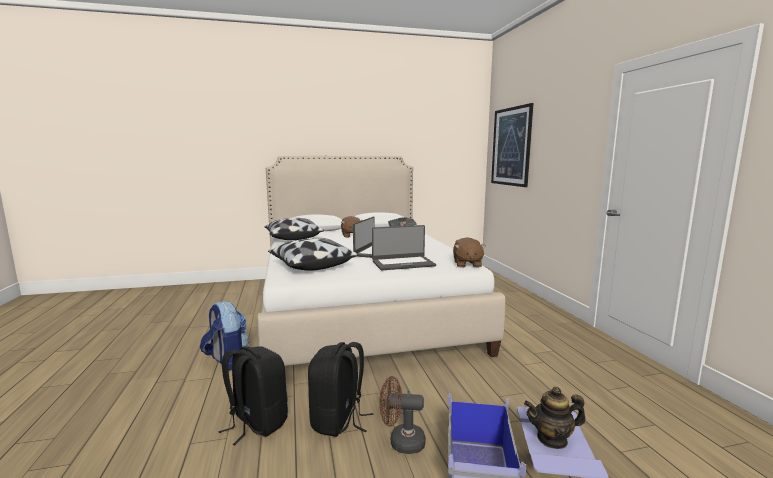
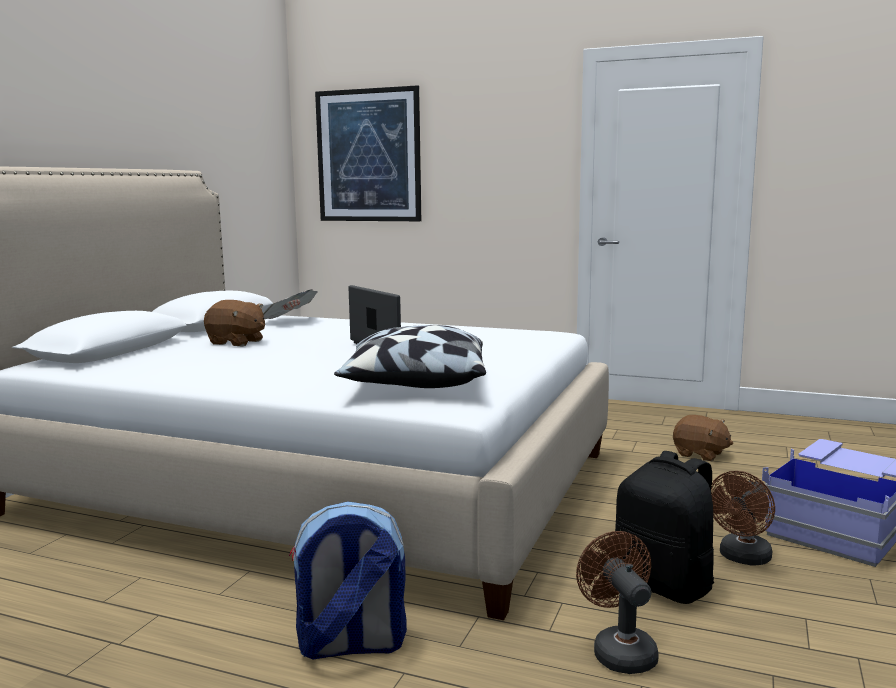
camera: 55 degrees left, 0 degrees up
(256, 423) = (619, 650): black backpack -> brown fan
(293, 238) = (144, 370): pillow -> none
(403, 263) = (494, 349): laptop -> none
(467, 264) = (546, 333): brown plush toy -> brown plush toy (700, 454)
(552, 439) = (856, 461): teapot -> none

